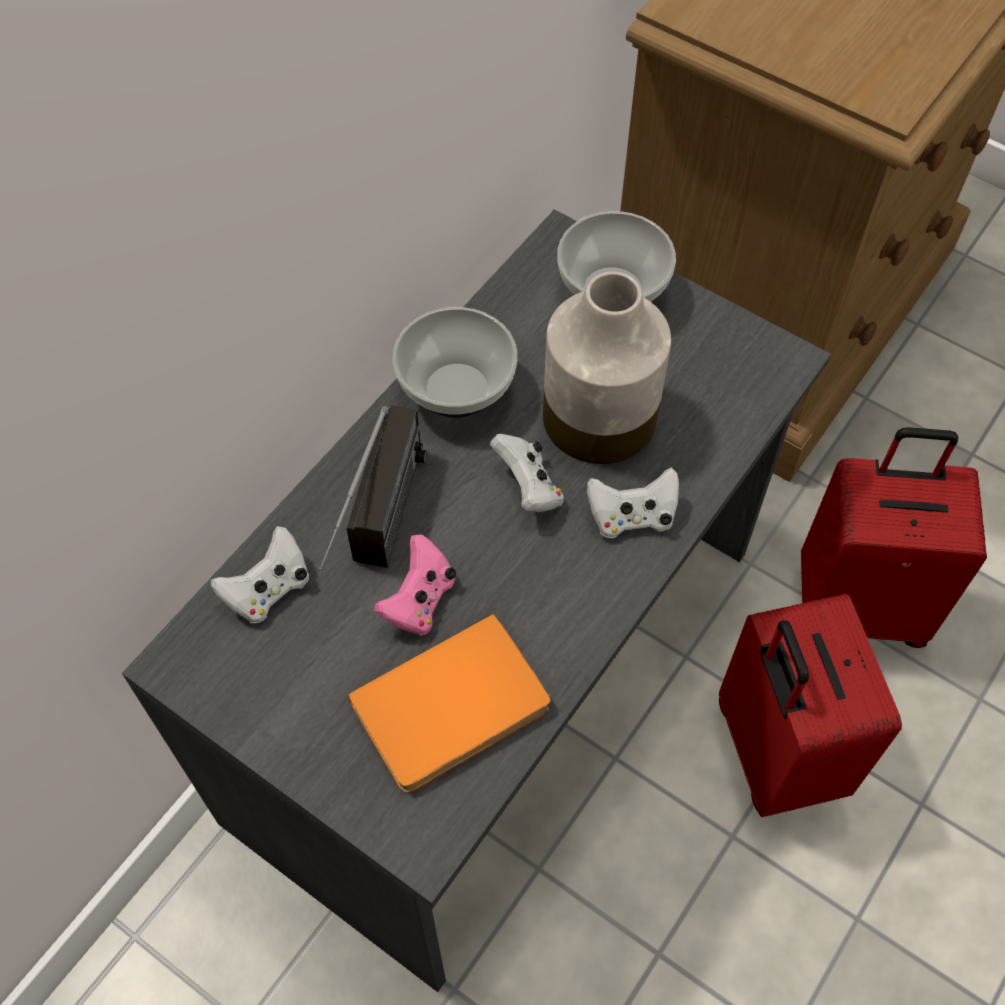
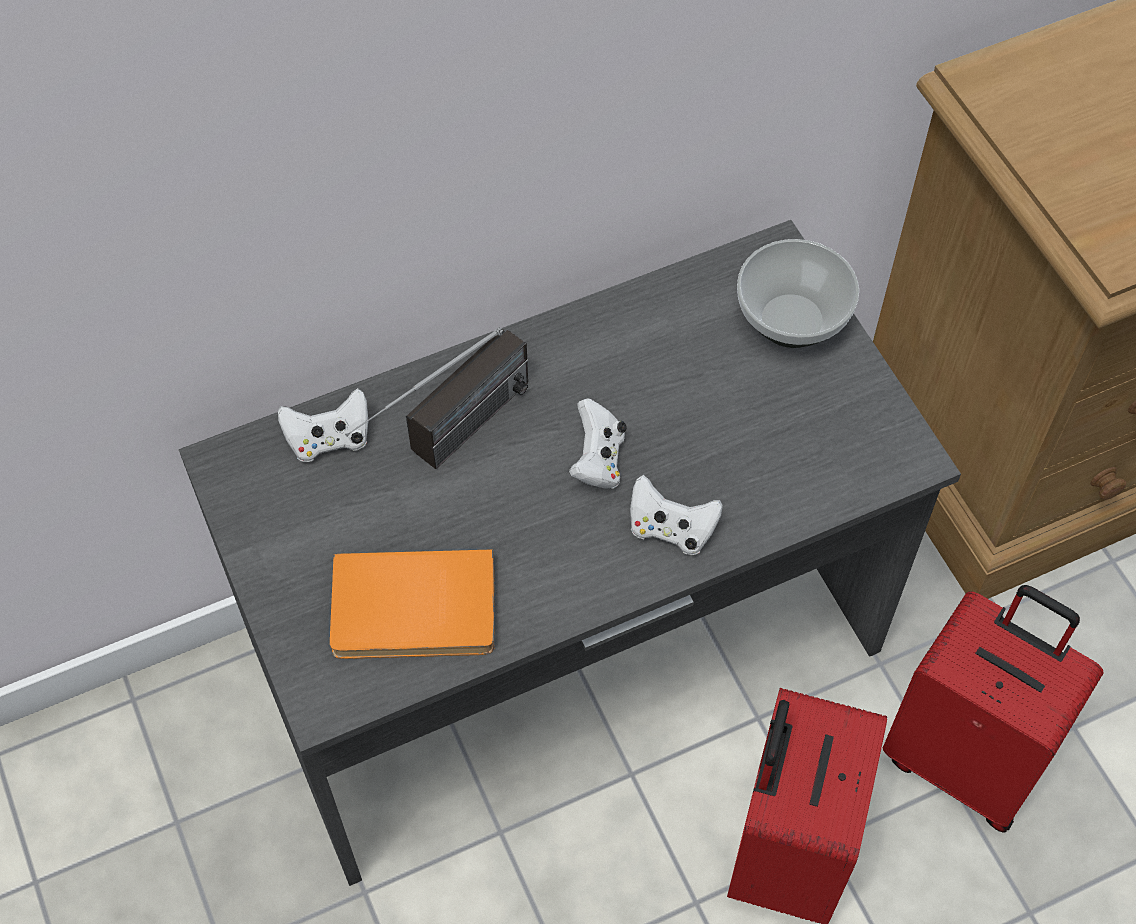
camera: 30 degrees right, 0 degrees up
(419, 600) = (444, 509): pink game controller -> none
(458, 389) = (594, 345): bowl -> none
(600, 416) = (703, 428): beige vase -> none

